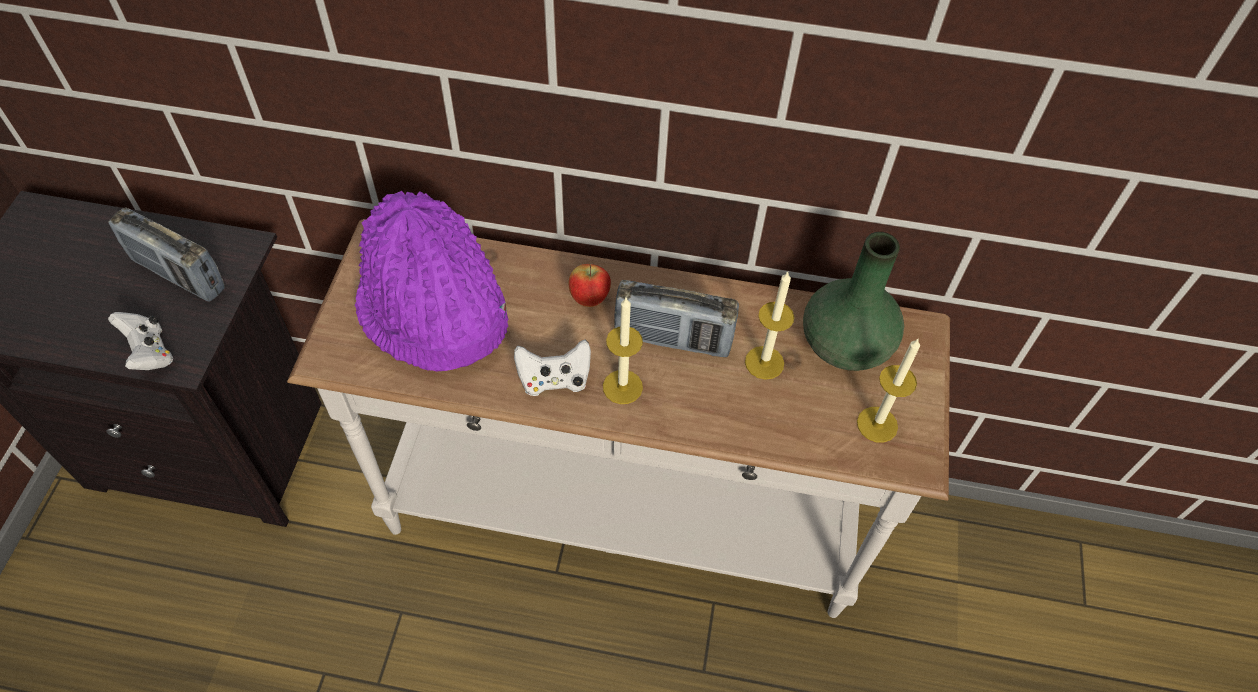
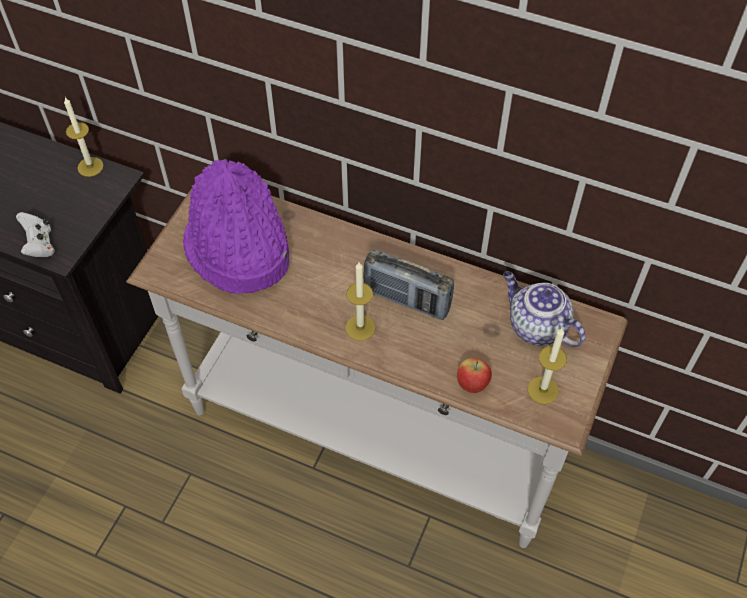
camera: 15 degrees right, 0 degrees up
(179, 275) = (70, 192): radio -> none
(554, 379) = (312, 313): white game controller -> none
(589, 299) = (353, 259): apple -> apple (472, 385)
(764, 362) = (471, 329): candle -> candle (90, 167)
(844, 344) = (536, 326): green vase -> teapot

